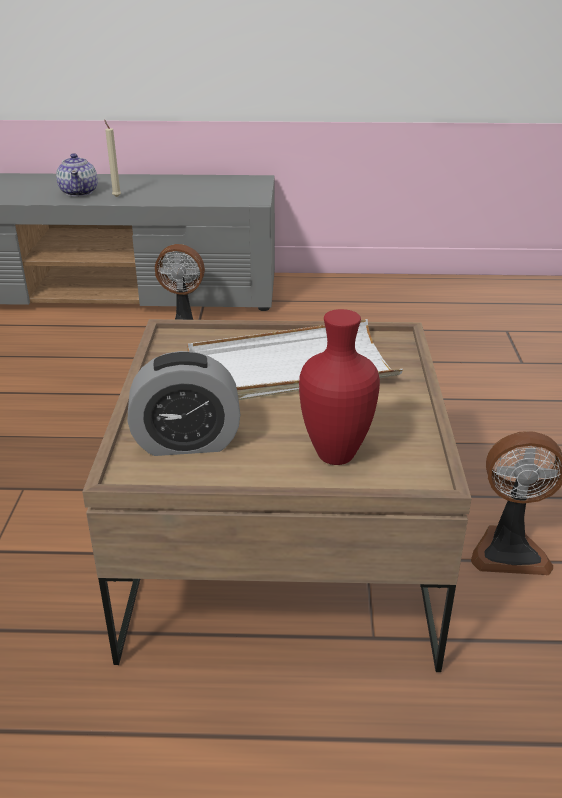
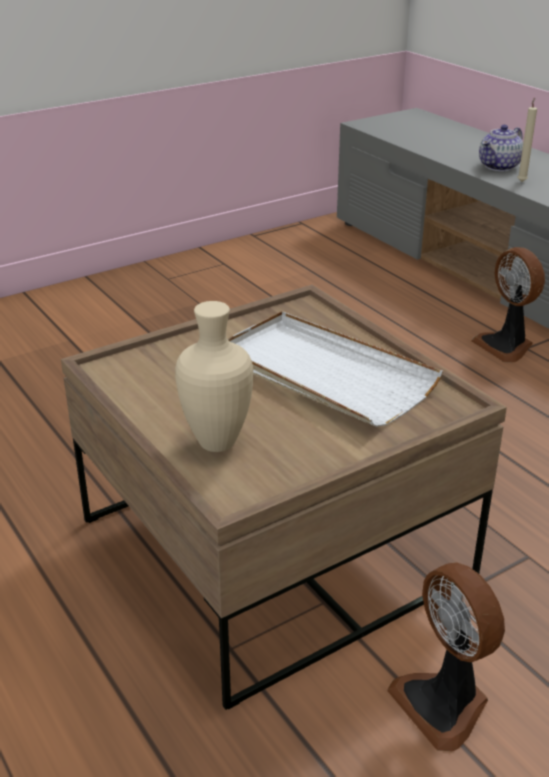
camera: 55 degrees right, 0 degrees up
(187, 442) = (163, 373): alarm clock -> none
(333, 454) = (217, 441): red vase -> beige vase

